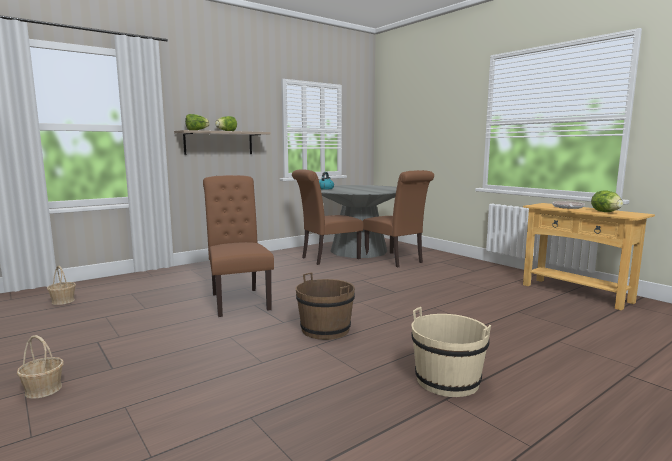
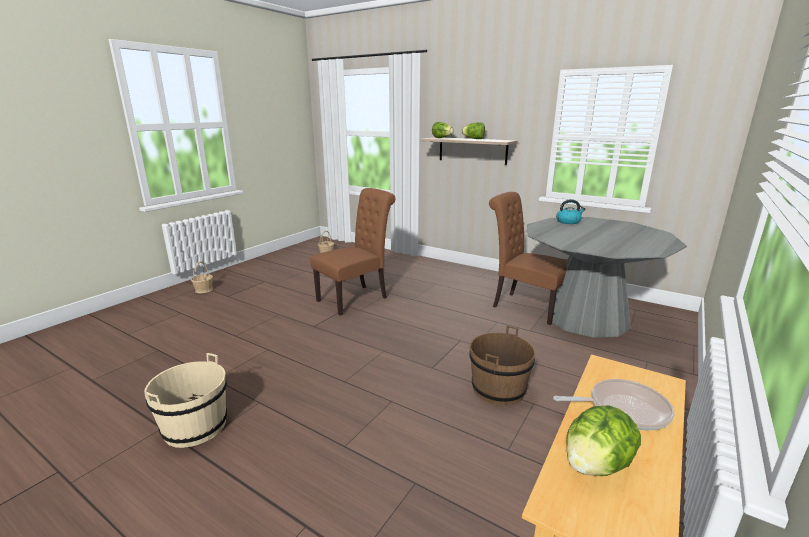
camera: 70 degrees right, 10 degrees up
(325, 330) = (301, 347): brown bucket -> brown bucket (498, 389)
(396, 260) = (575, 350): brown chair -> none

